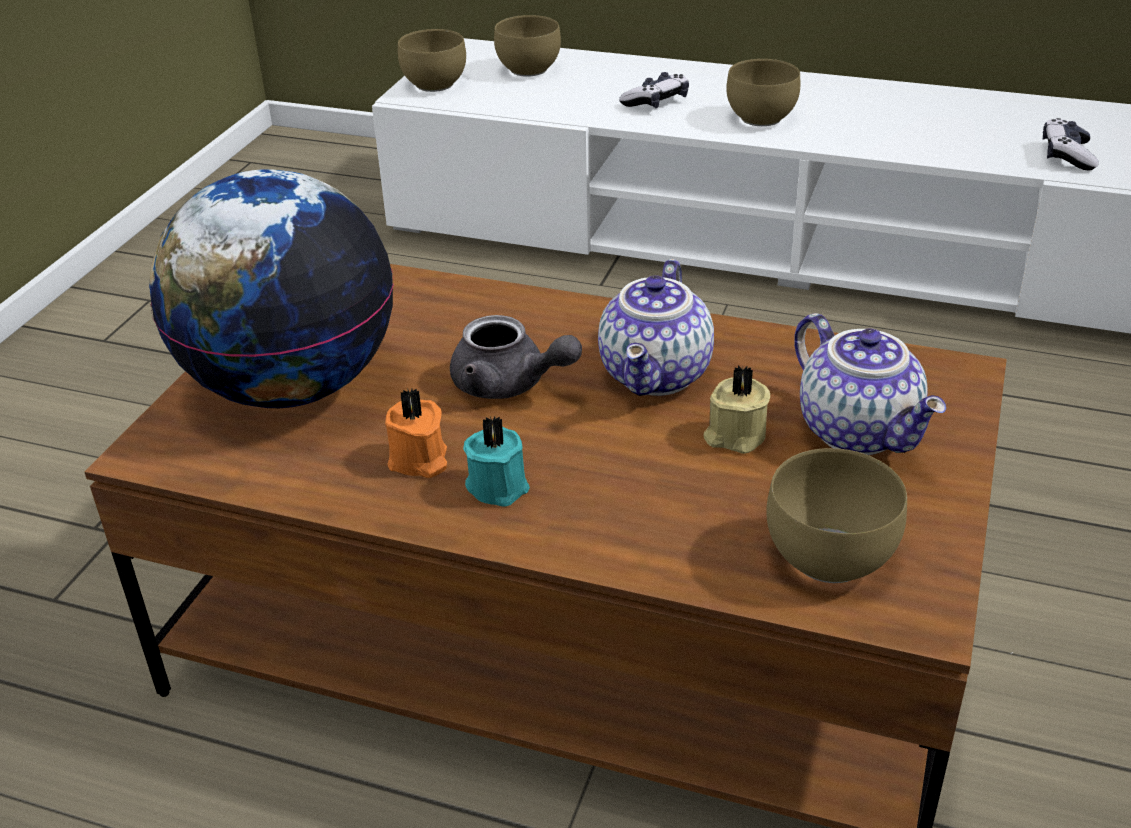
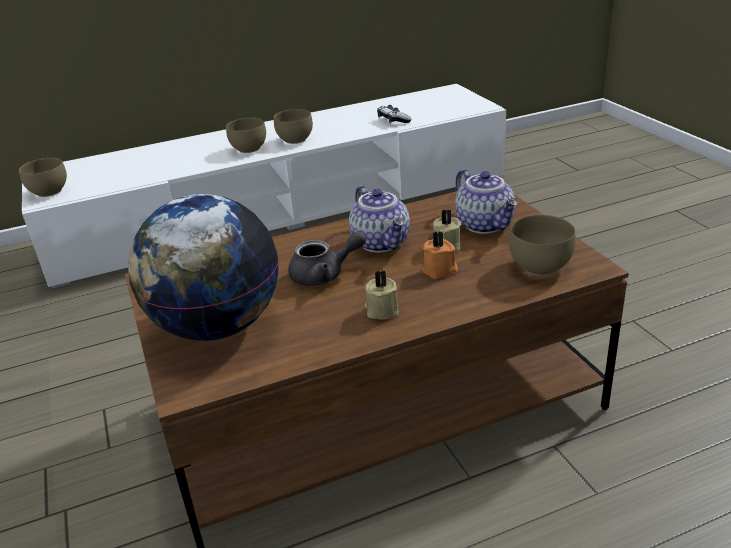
camera: 40 degrees left, 5 degrees down
(419, 461) = (332, 320): orange candle -> orange candle (440, 270)
(498, 485) = (381, 310): turquoise candle -> beige candle
(526, 69) = (95, 168): brown bowl -> brown bowl (293, 140)
(656, 102) = (188, 159): game controller -> none
(861, 431) = (486, 224): teapot -> teapot turned 45 degrees clockwise

